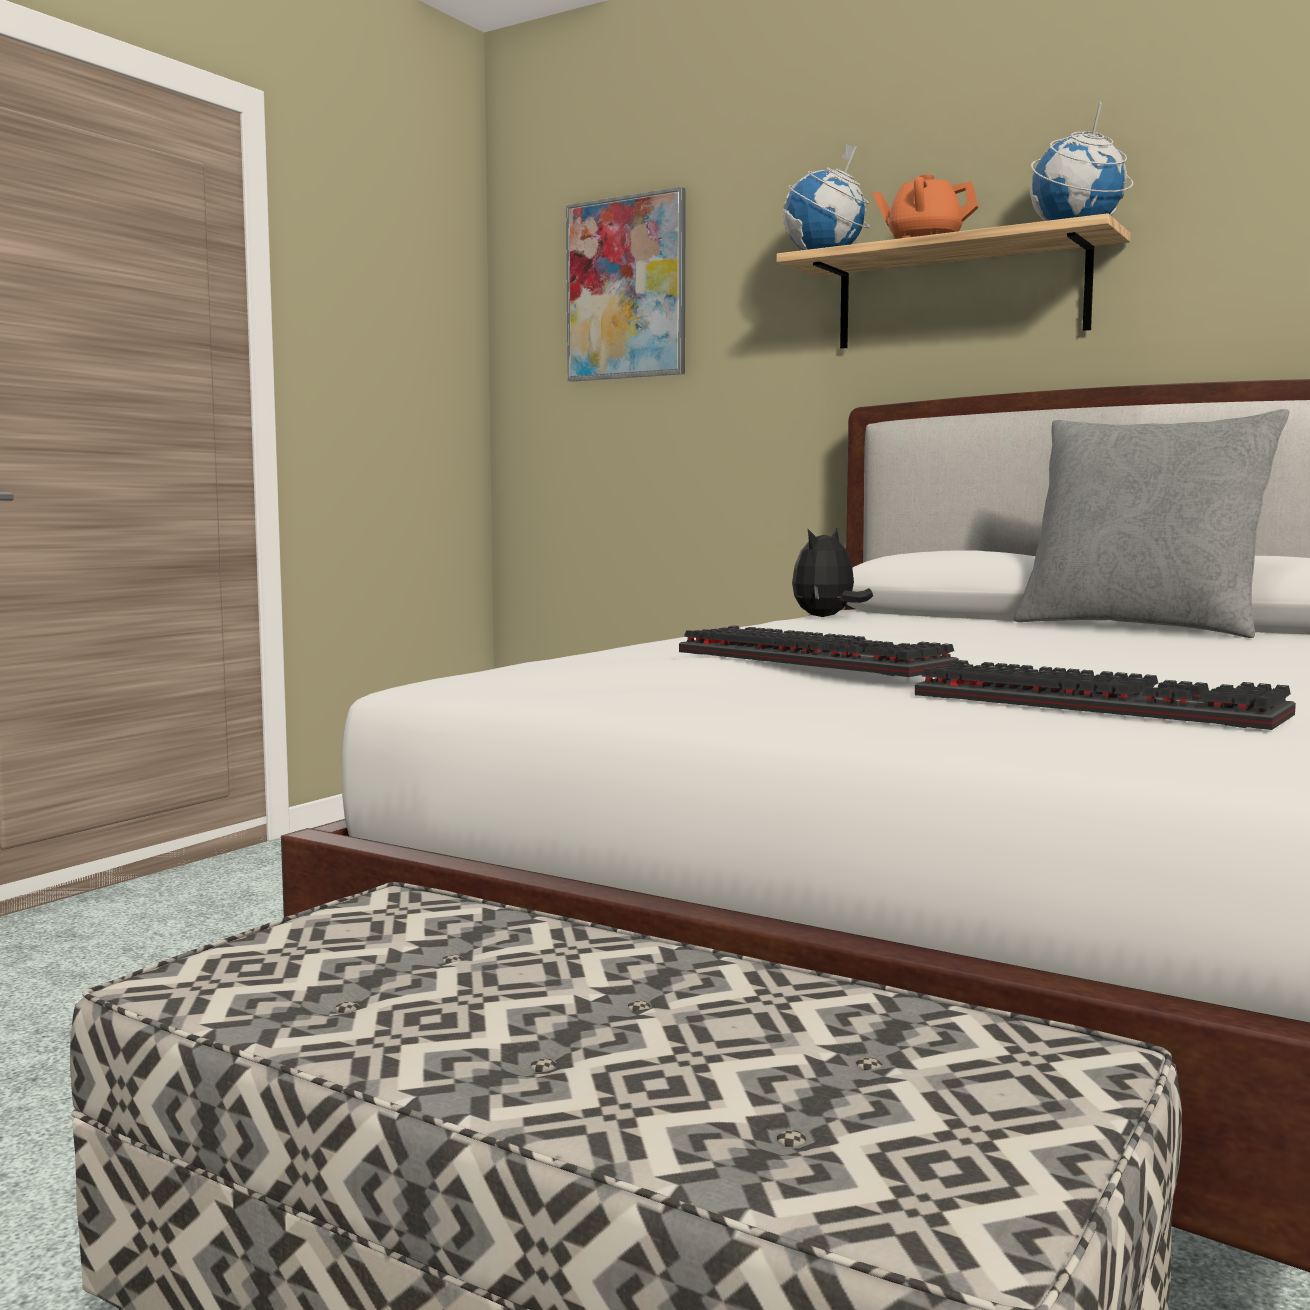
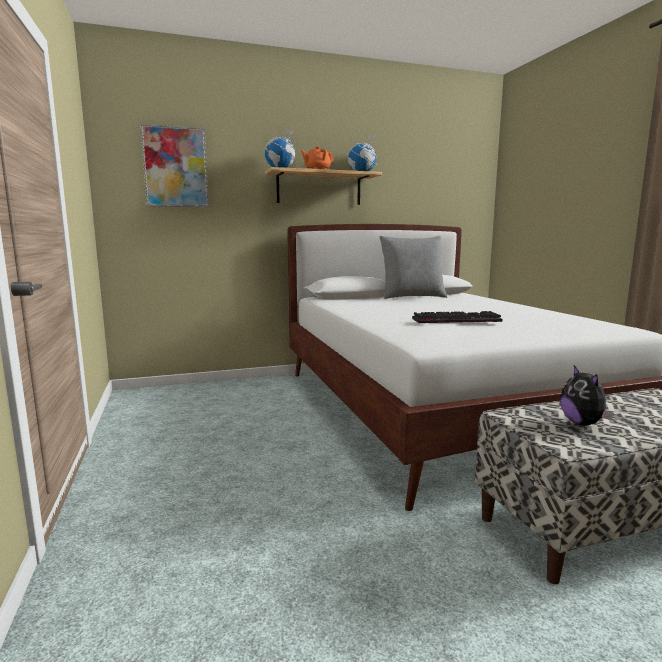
camera: 50 degrees left, 5 degrees up
(826, 617) = (331, 303): plush toy -> plush toy (582, 423)
(1103, 705) = (543, 322): keyboard -> none

